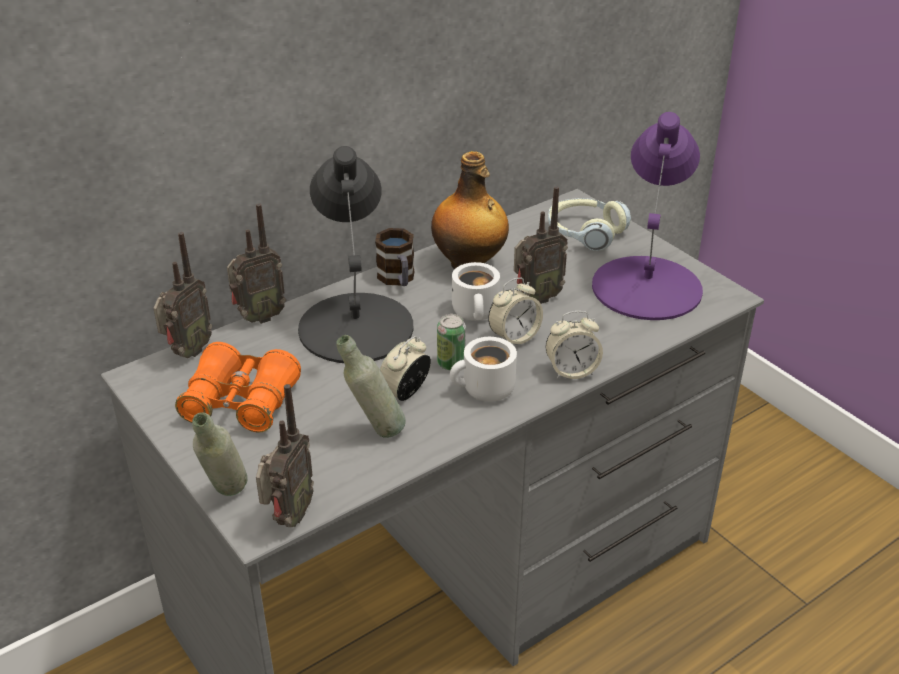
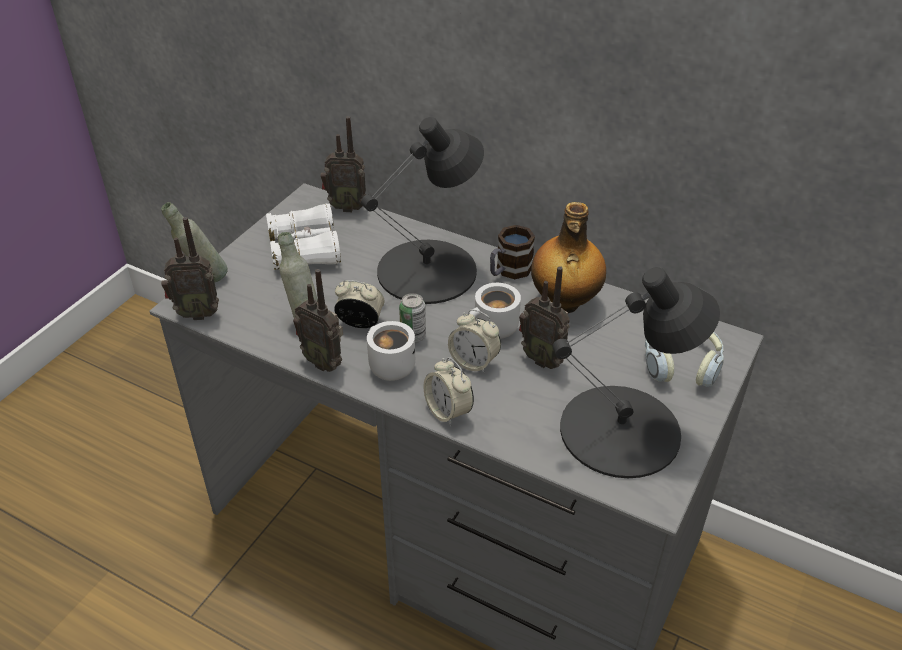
camera: 65 degrees right, 5 degrees up
(241, 402) = (305, 250): orange binoculars -> white binoculars
(258, 317) = (407, 221): radio -> radio (324, 362)
(647, 287) = (622, 431): purple table lamp -> black table lamp

